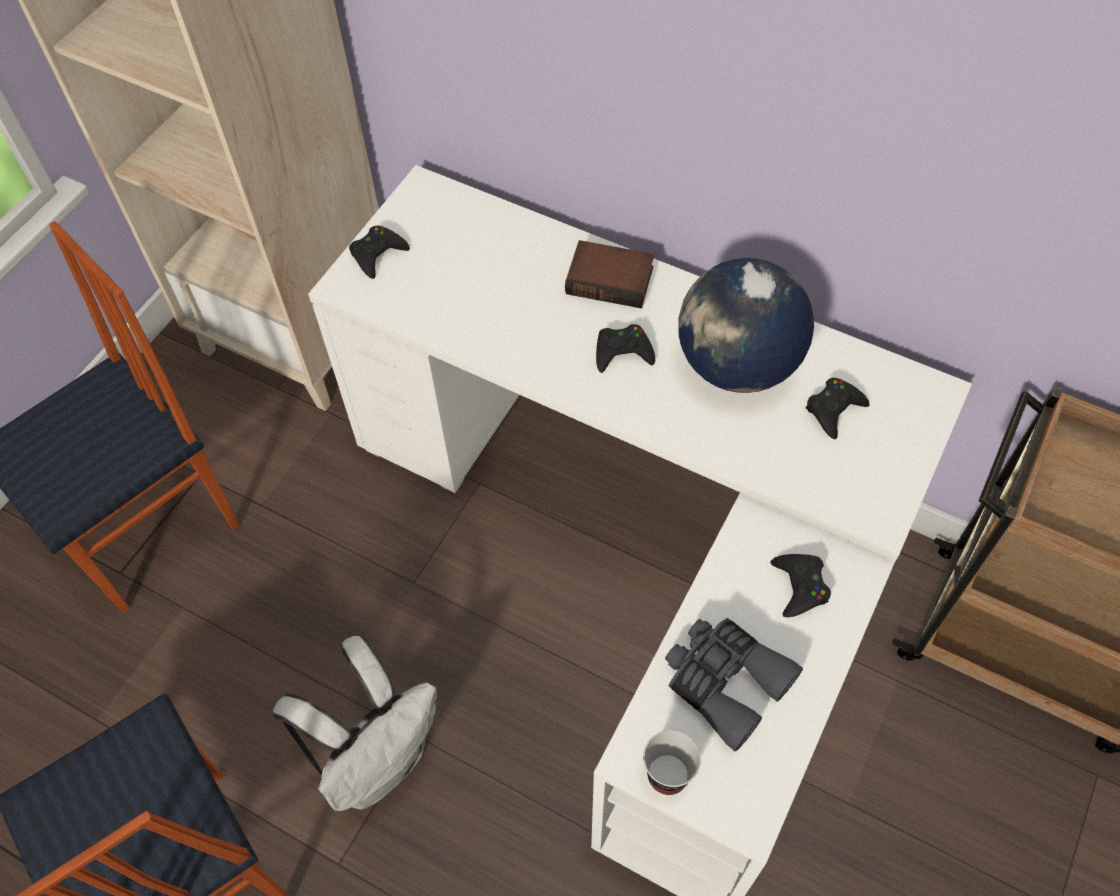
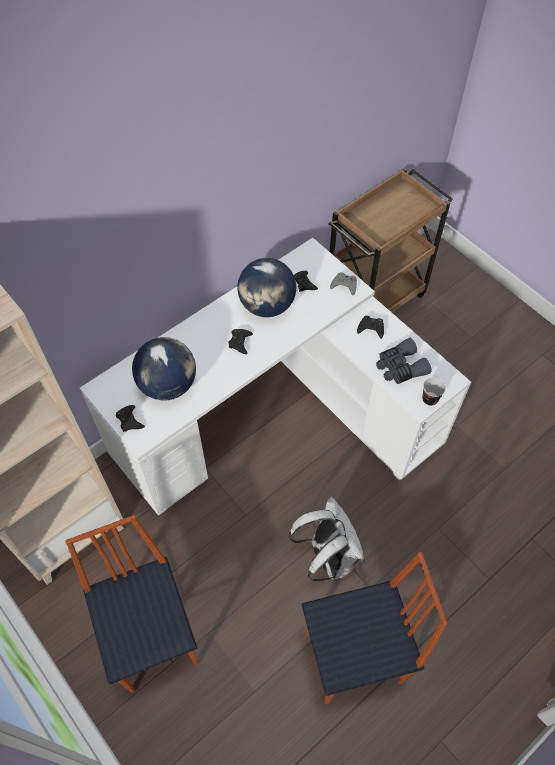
camera: 70 degrees left, 0 degrees up
(474, 279) = (168, 385): none -> globe
(611, 279) = (198, 332): book -> none
(876, 487) = (344, 285): none -> grey game controller

